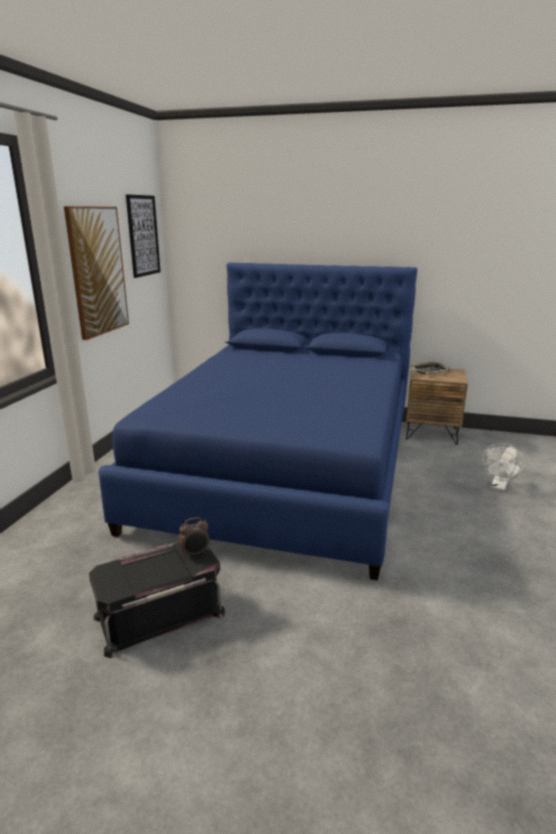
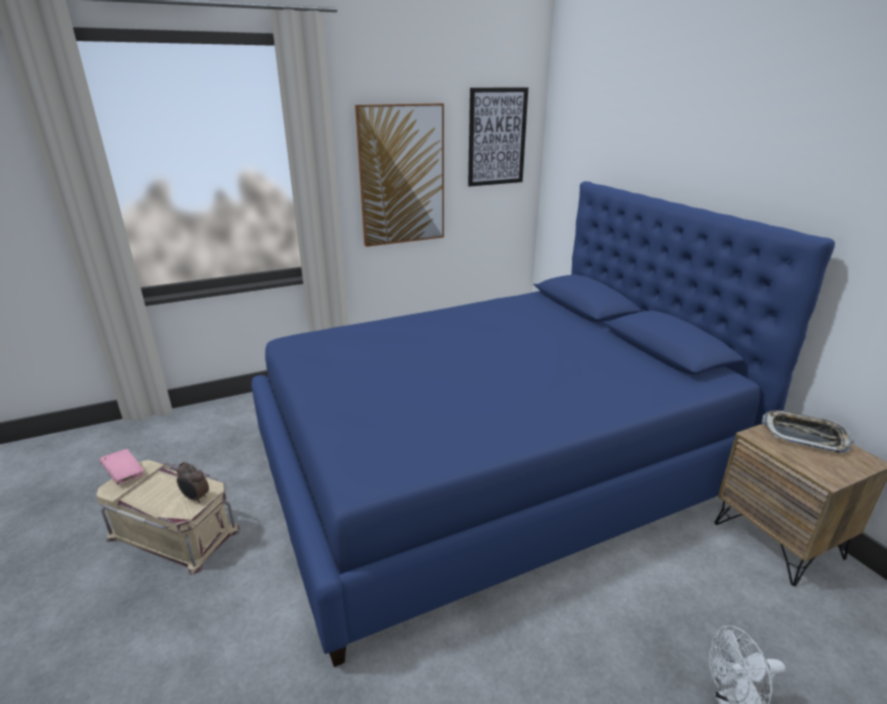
camera: 50 degrees right, 5 degrees up
(100, 581) = (124, 474): none -> pink book
(159, 613) = (175, 532): black storage box -> beige storage box

